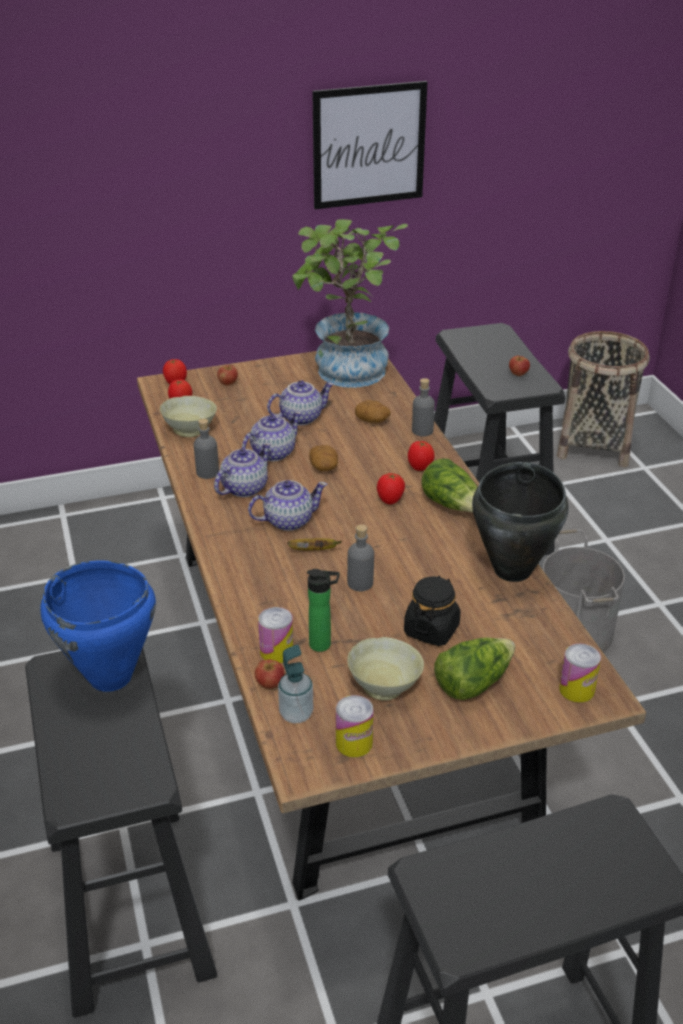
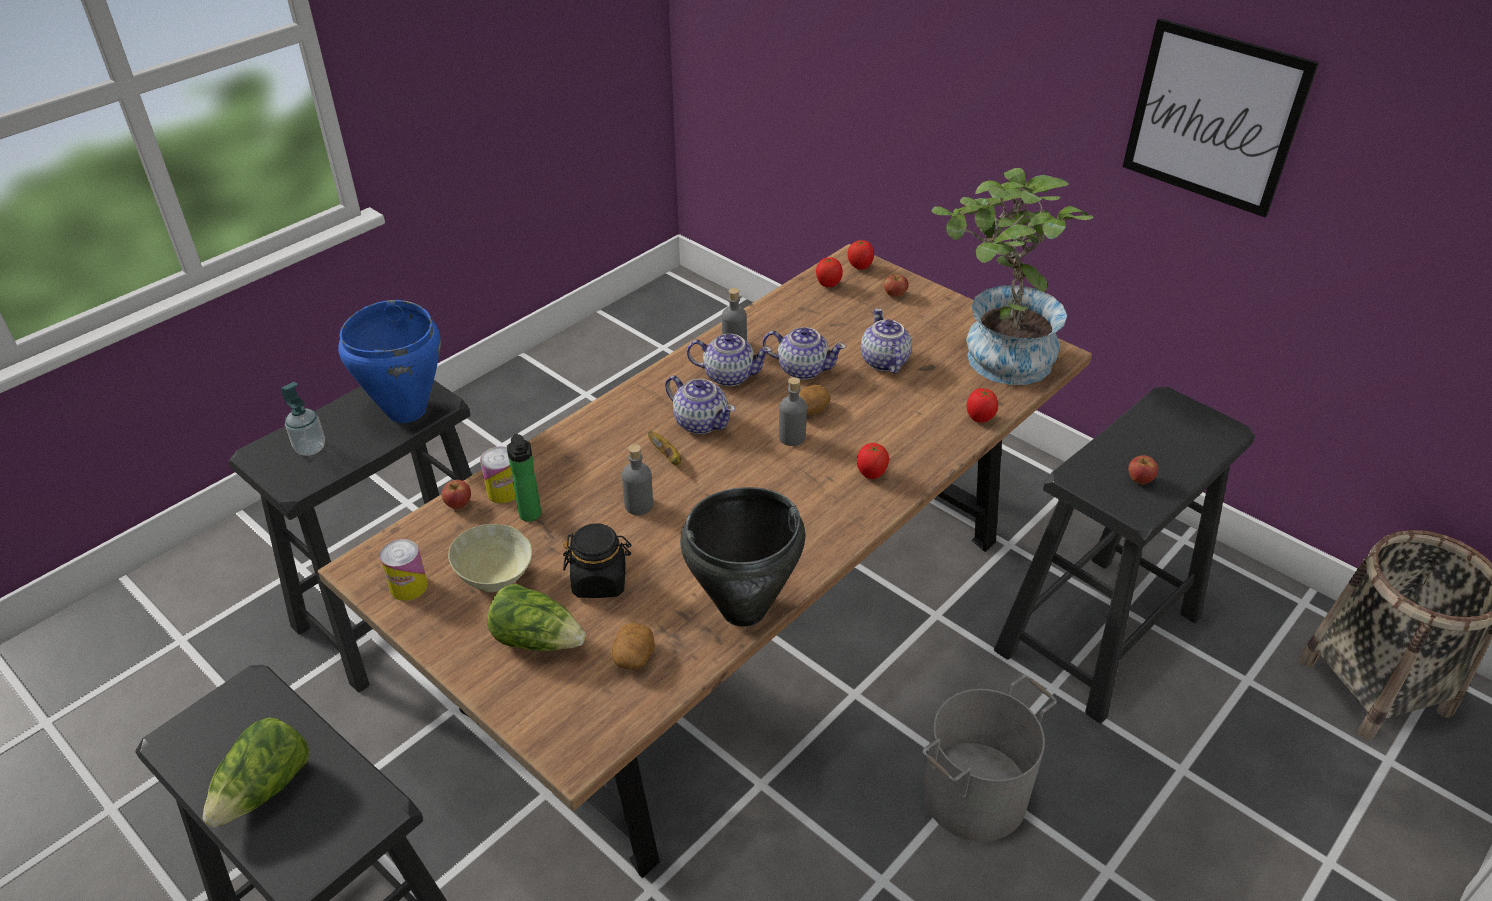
camera: 60 degrees right, 5 degrees up
(191, 430) = (792, 308): beige bowl -> none
(296, 714) = (428, 536): soap dispenser -> soap dispenser (310, 448)
(301, 417) = (883, 361): teapot -> teapot turned 135 degrees counterclockwise
(372, 420) = (928, 409): potato -> potato (634, 656)
(390, 501) = (791, 475): tomato -> tomato (979, 419)
(422, 430) = (945, 451): grey bottle -> grey bottle (792, 437)
(452, 504) = (824, 522): lettuce -> lettuce (265, 789)
(576, 689) = (572, 726): can -> none

